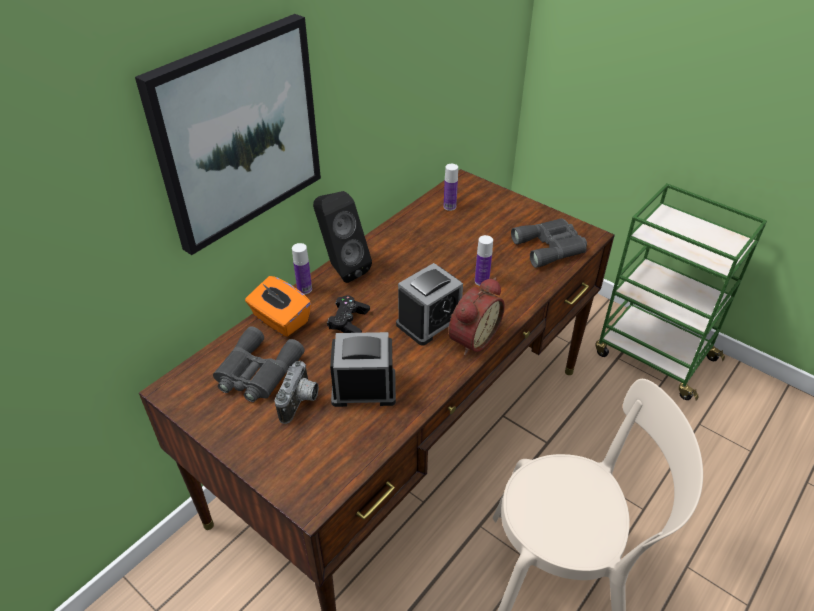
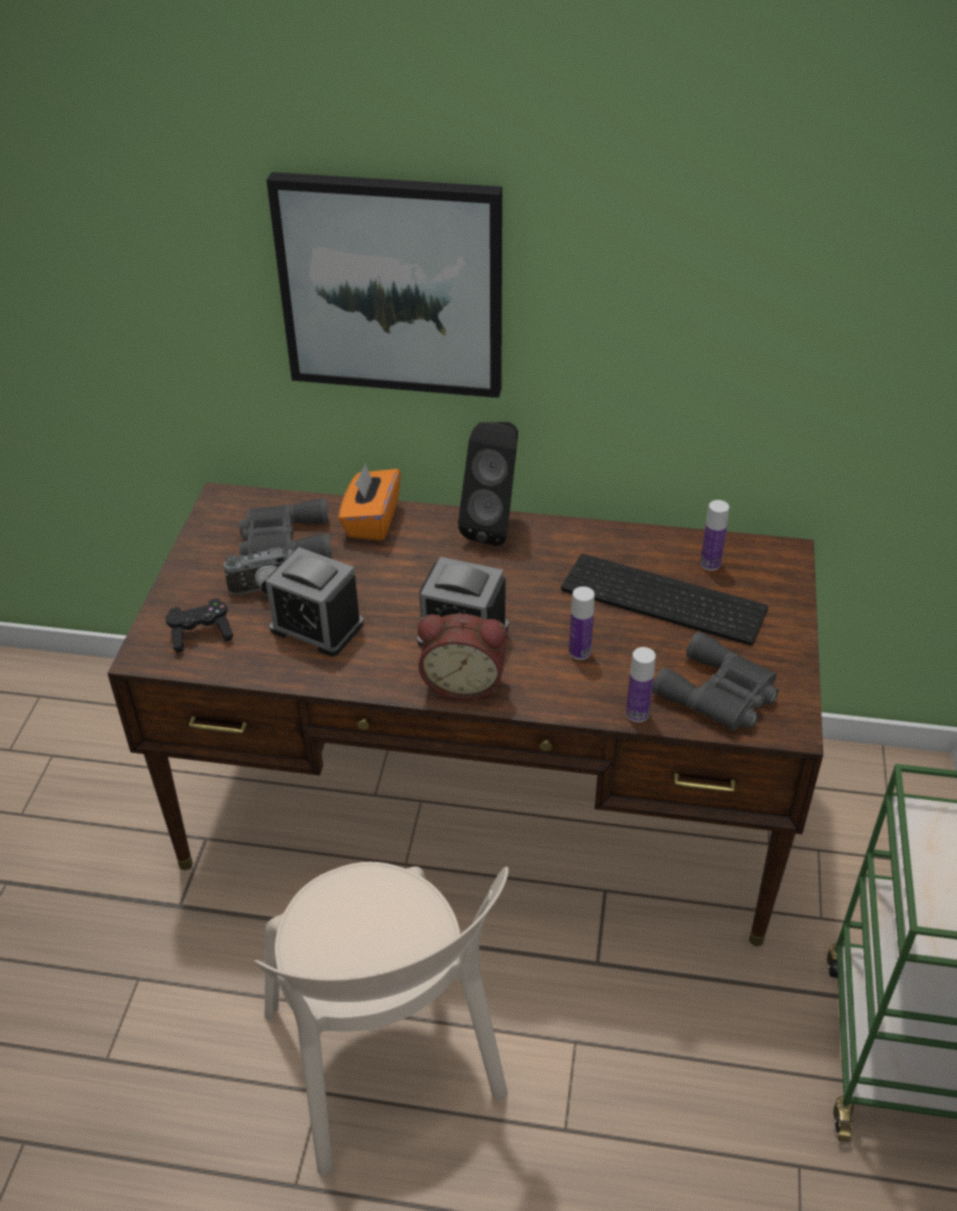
camera: 60 degrees right, 0 degrees up
(304, 289) = (435, 515): bottle -> bottle (637, 713)
(349, 323) = (408, 572): black game controller -> black game controller (201, 634)
(364, 388) = (317, 627): alarm clock -> alarm clock turned 150 degrees clockwise
(464, 235) = (660, 601): none -> keyboard

